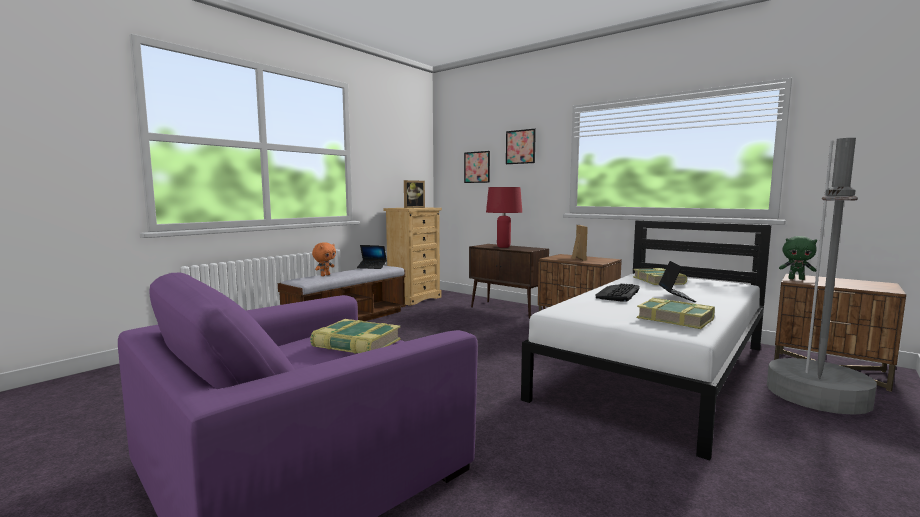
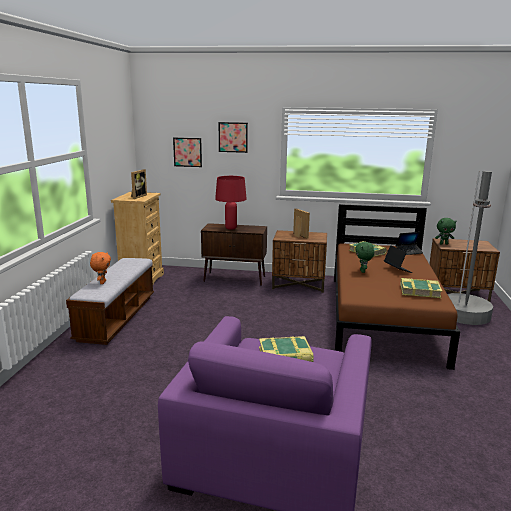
camera: 30 degrees left, 10 degrees up
(372, 267) = (124, 263): laptop -> laptop (409, 252)
(618, 293) = (363, 271): keyboard -> green plush toy
(657, 371) = (382, 316): white bed -> brown bed

